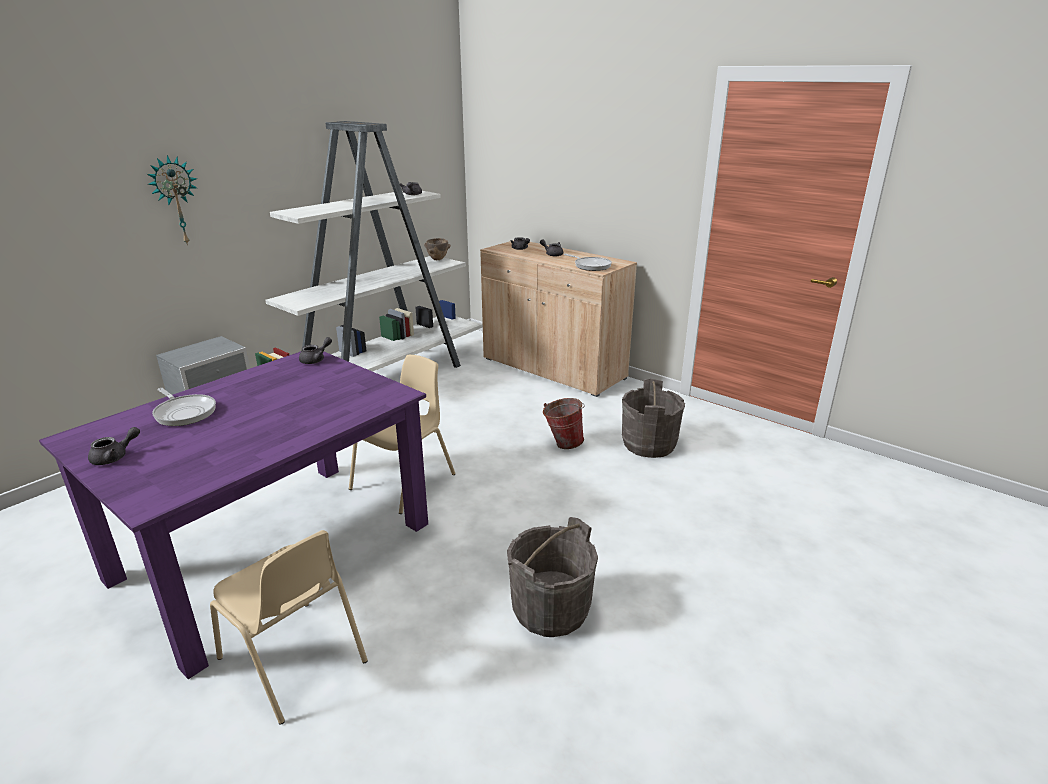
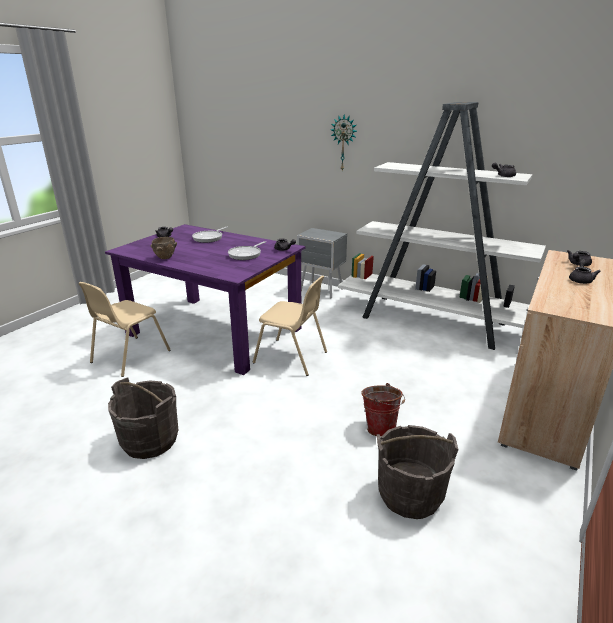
camera: 80 degrees right, 0 degrees up
(437, 259) = (532, 248): brown bowl -> brown bowl (165, 258)
(590, 266) = (560, 301): frying pan -> frying pan (246, 254)

